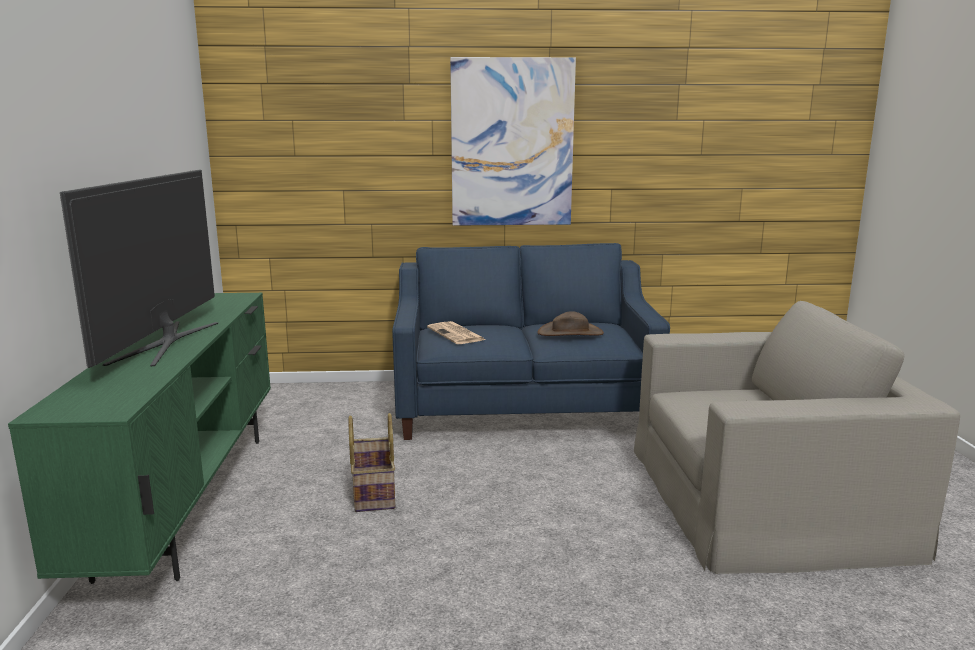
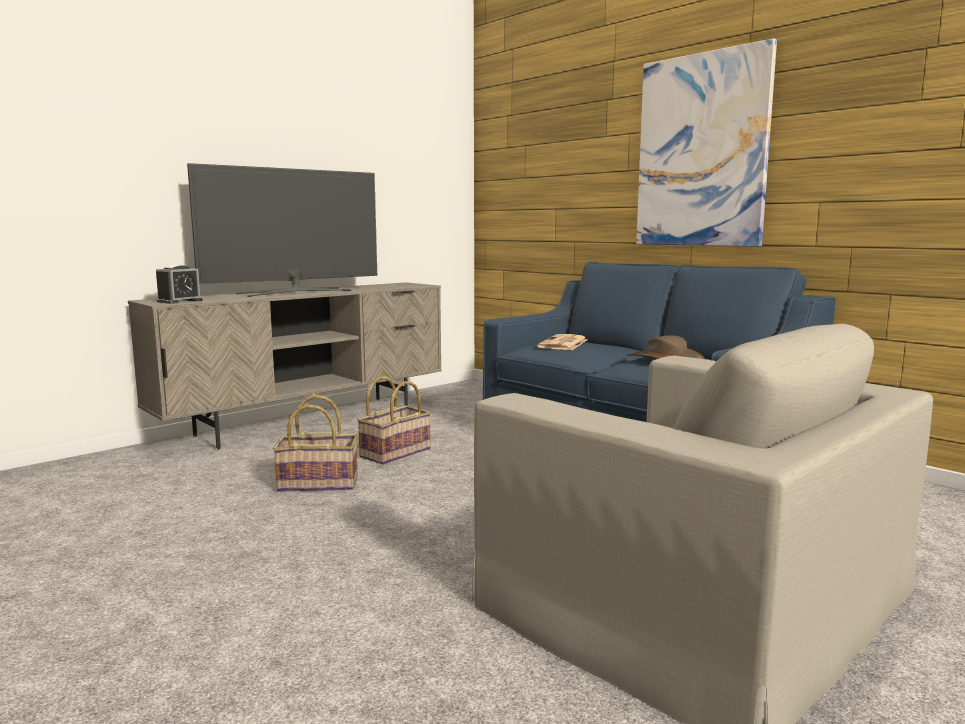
camera: 50 degrees right, 5 degrees down
(112, 401) = (179, 301): none -> alarm clock
(190, 499) = (309, 421): green tv stand -> beige tv stand
(391, 554) = (319, 483): none -> basket

